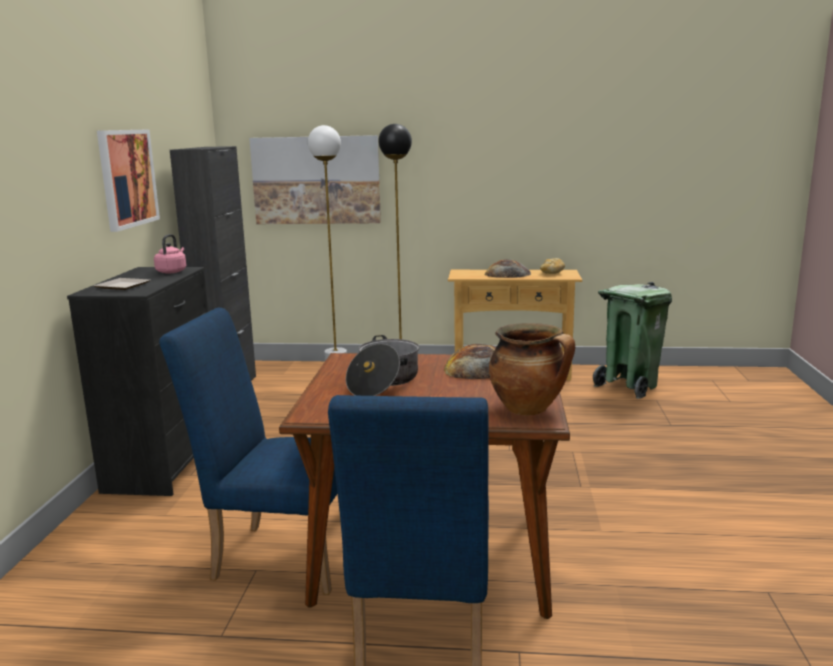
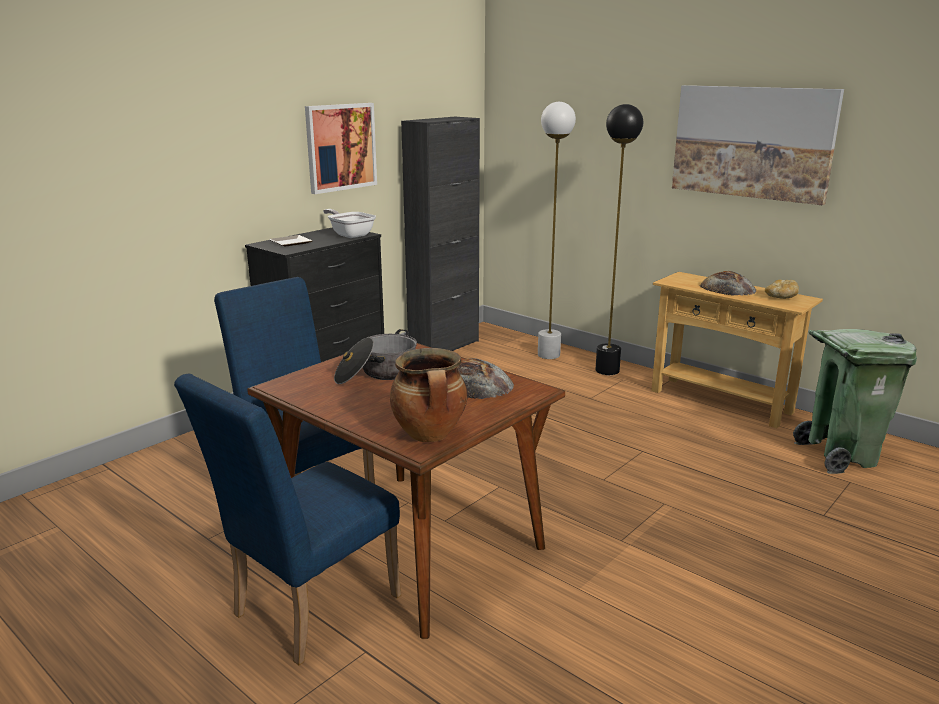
camera: 35 degrees right, 5 degrees up
(172, 271) = (350, 235): pink kettle -> frying pan
(316, 180) = (563, 156): picture -> picture (752, 142)

